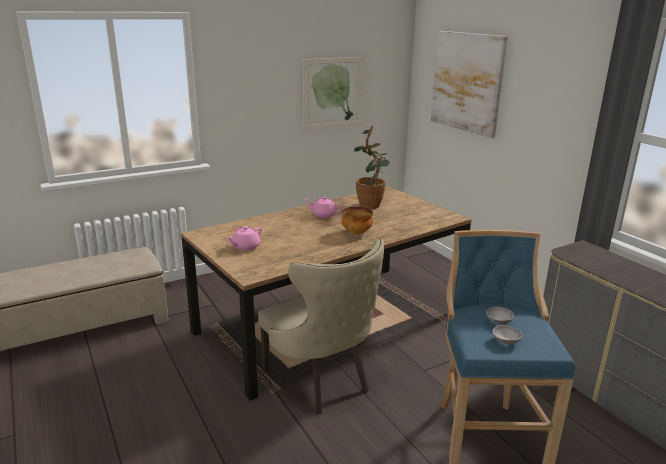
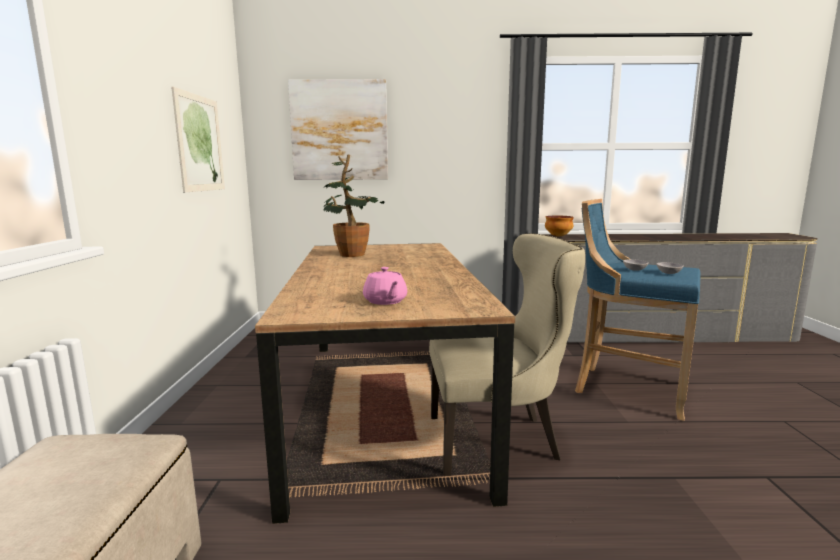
camera: 60 degrees left, 10 degrees down
(323, 215) = (344, 267): pink teapot -> none
(357, 233) = (418, 265): bowl -> bowl (558, 236)

